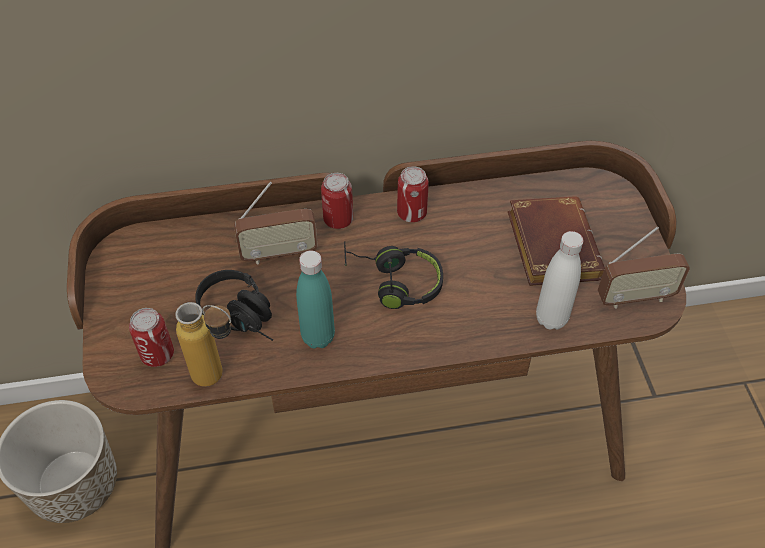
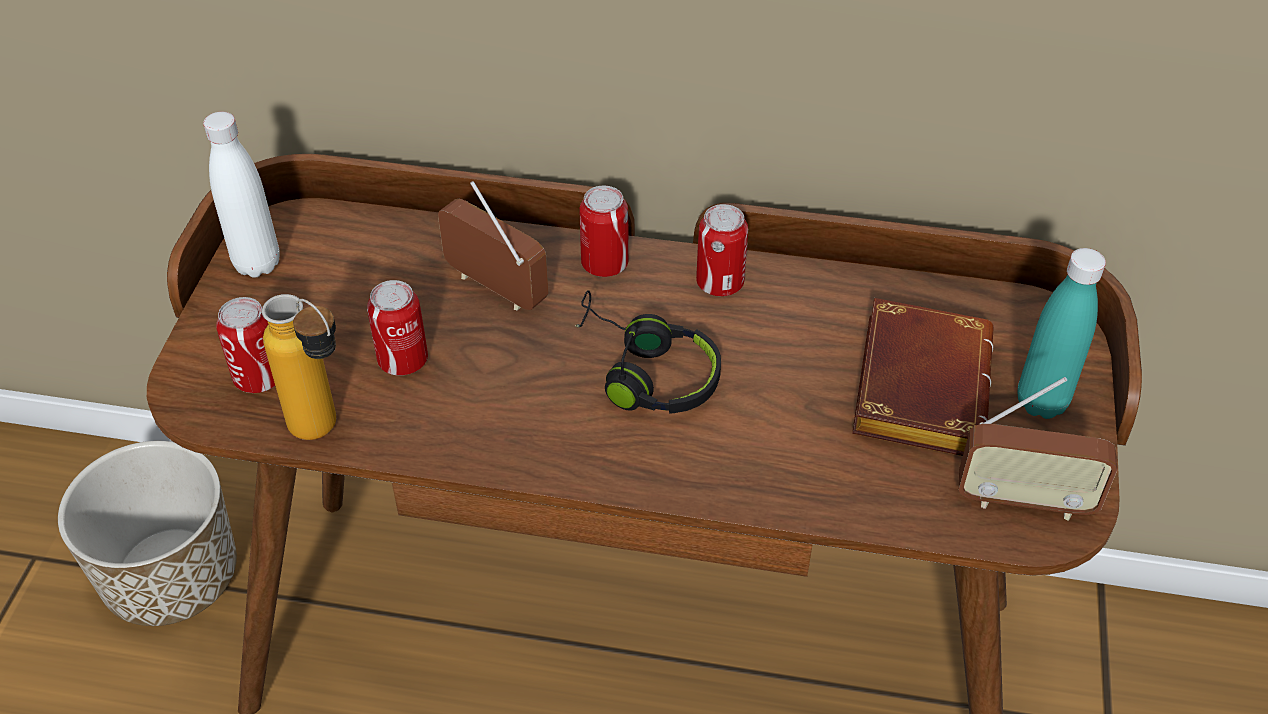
camera: 20 degrees right, 5 degrees down
(244, 316) = (403, 360): black headphones -> can
(279, 253) = (495, 288): radio -> radio turned 150 degrees counterclockwise
(318, 337) = (494, 418): turquoise bottle -> turquoise bottle (1041, 402)
(551, 318) = (867, 493): white bottle -> white bottle (257, 264)

